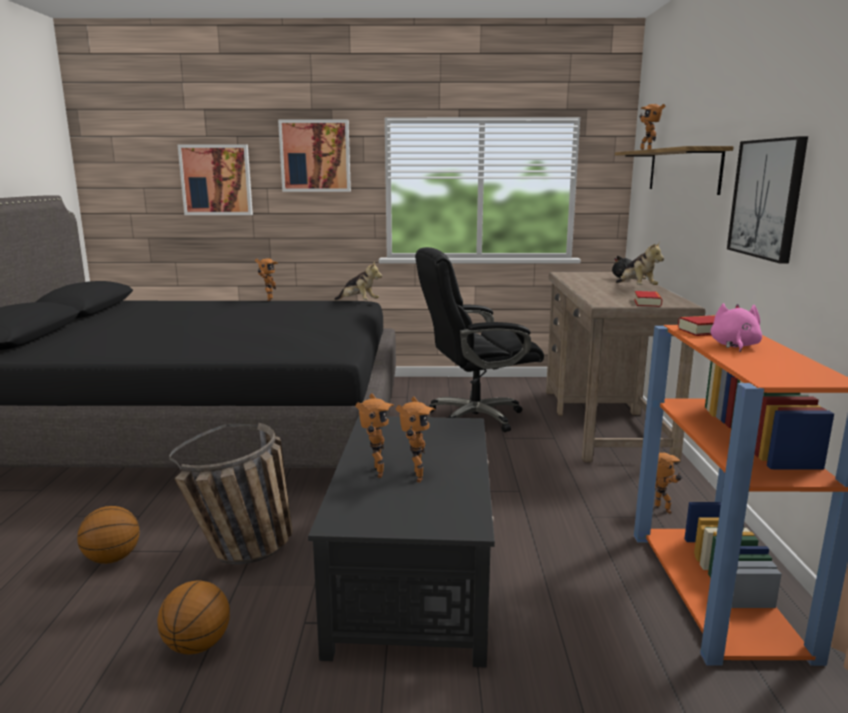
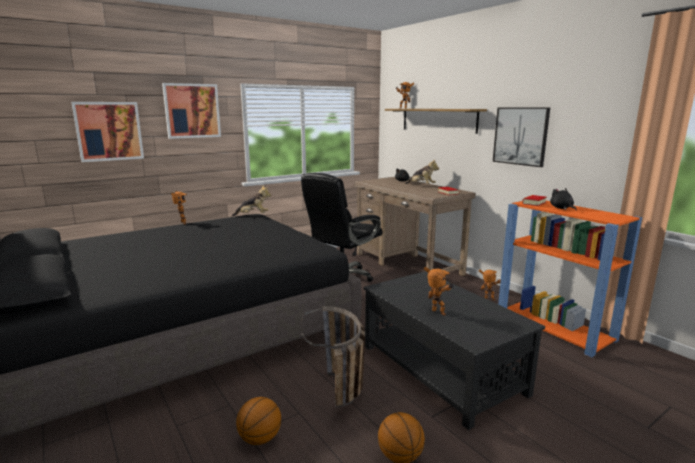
camera: 35 degrees left, 0 degrees up
(414, 477) = (458, 309): toy robot -> none
(734, 346) = (561, 208): pink plush toy -> black plush toy

